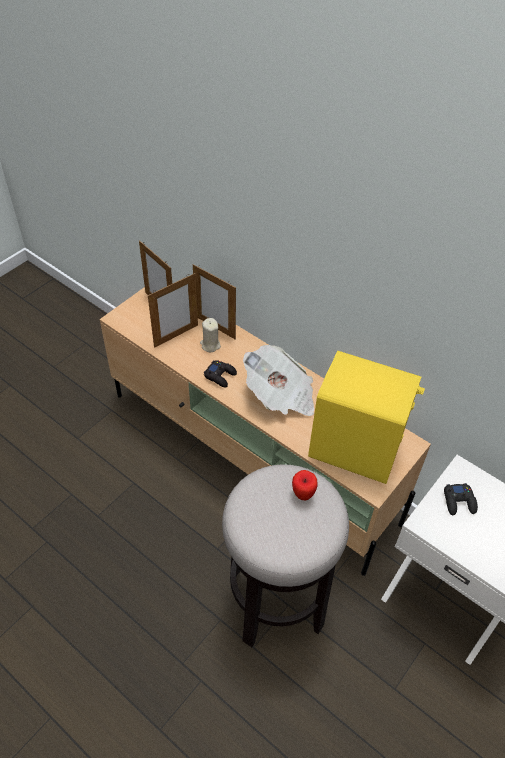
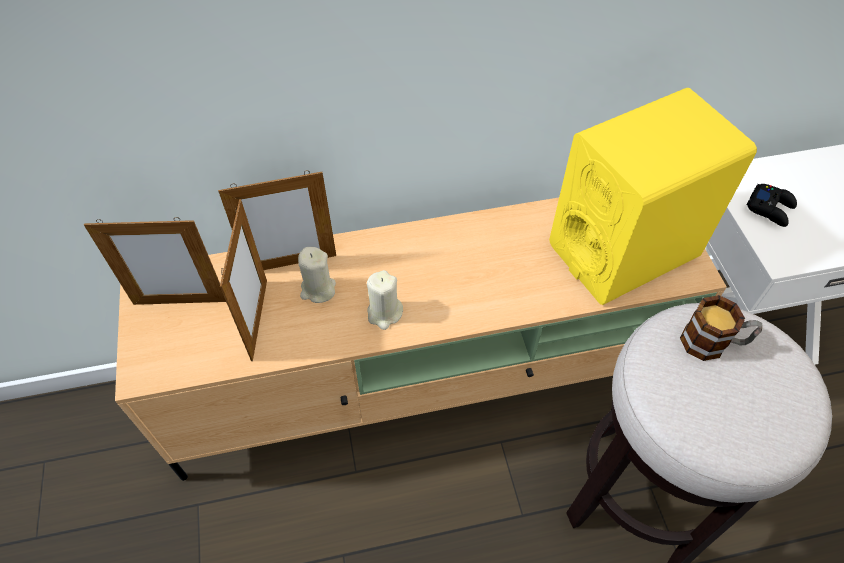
camera: 50 degrees left, 5 degrees up
(220, 376) = (384, 313): black game controller -> beige candle
(280, 395) = (478, 269): newspaper -> none
(303, 494) = (713, 343): apple -> mug

